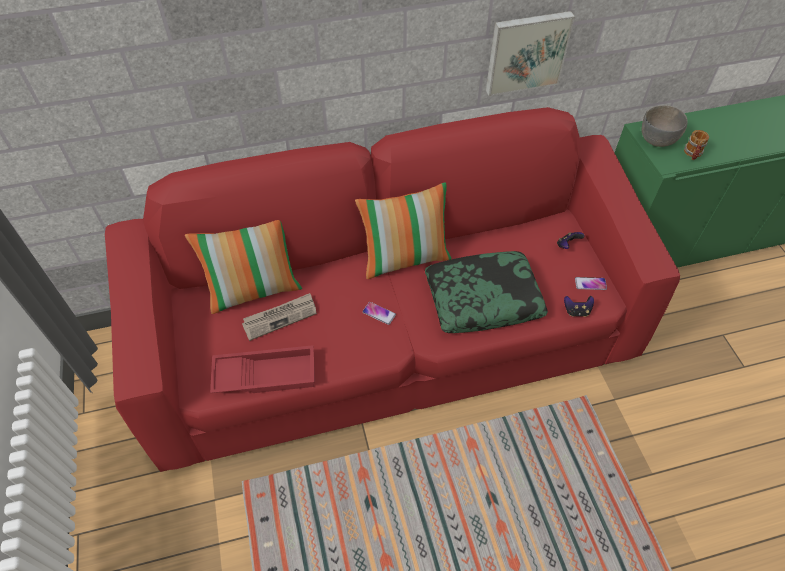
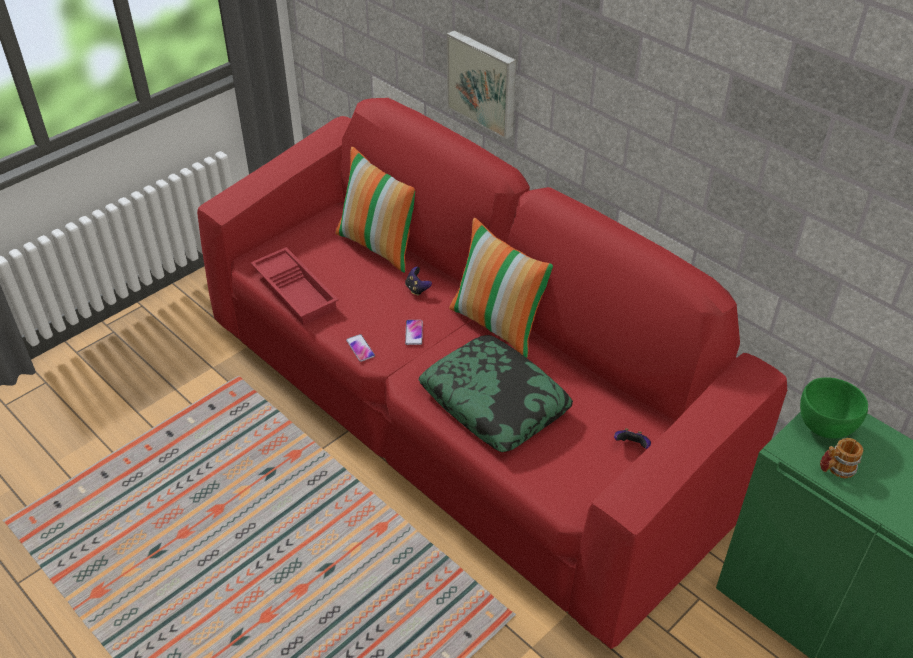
camera: 60 degrees right, 10 degrees down
(280, 317) = (362, 274): newspaper -> none
(526, 52) = (707, 193): picture -> picture (483, 83)
(576, 311) = (539, 485): game controller -> game controller (417, 289)
(590, 284) = (590, 485): phone -> phone (360, 348)
(657, 140) = (825, 427): grey bowl -> green bowl

